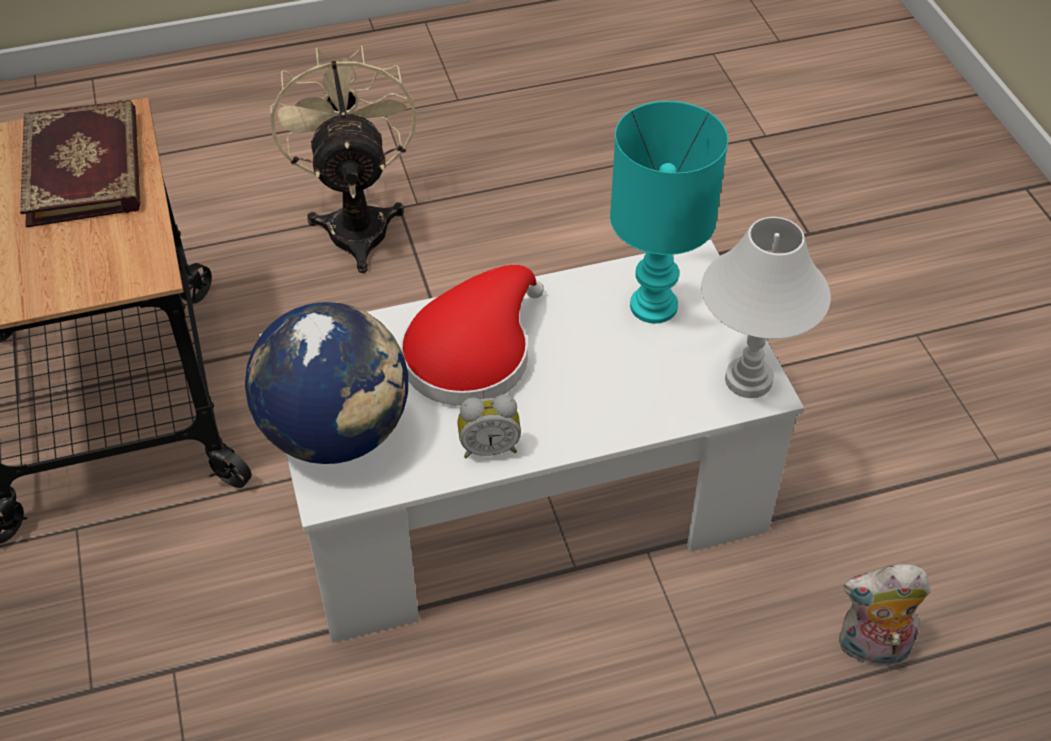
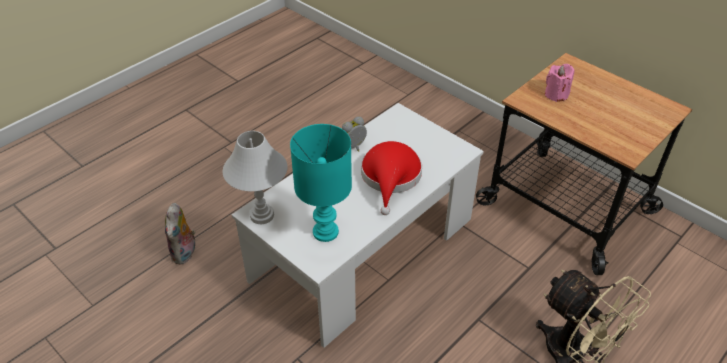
camera: 150 degrees right, 5 degrees down
(74, 256) = (556, 94): none -> pink candle
(86, 168) = (605, 126): book -> none
(337, 433) = (415, 130): globe -> none
(871, 649) = (185, 253): plush toy -> plush toy turned 120 degrees clockwise

